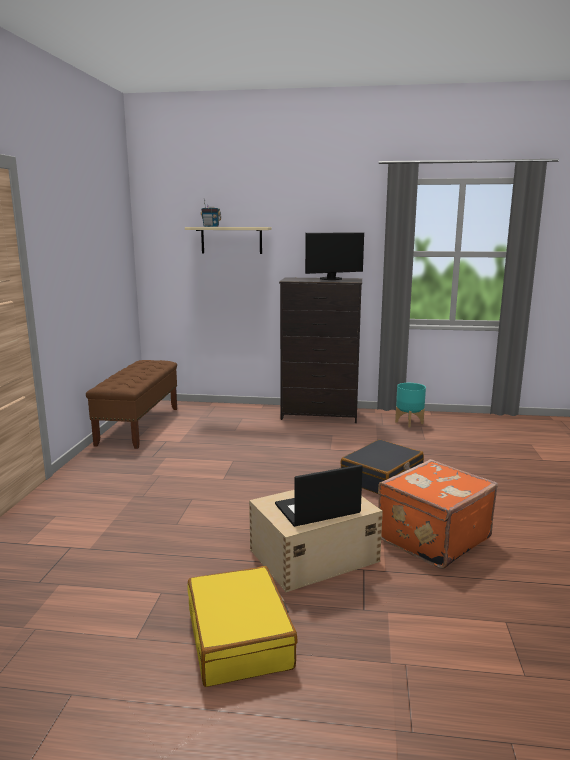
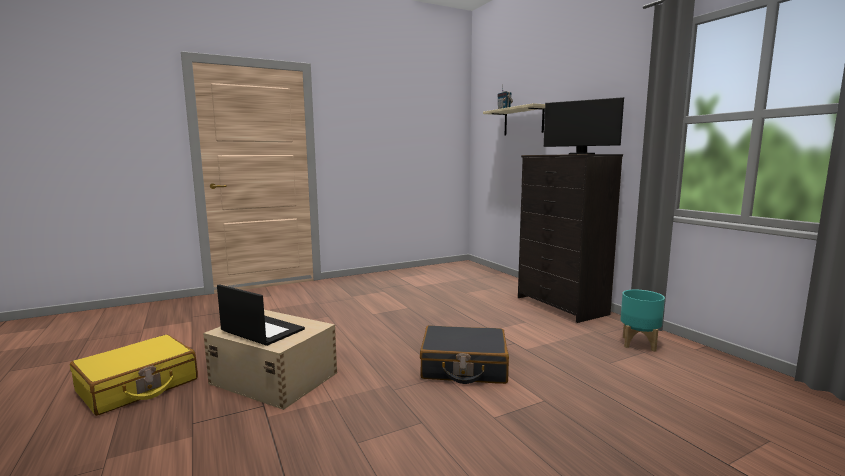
camera: 55 degrees right, 5 degrees down
(139, 426) = (422, 271): brown bench -> none
(431, 538) = (356, 425): orange suitcase -> none

